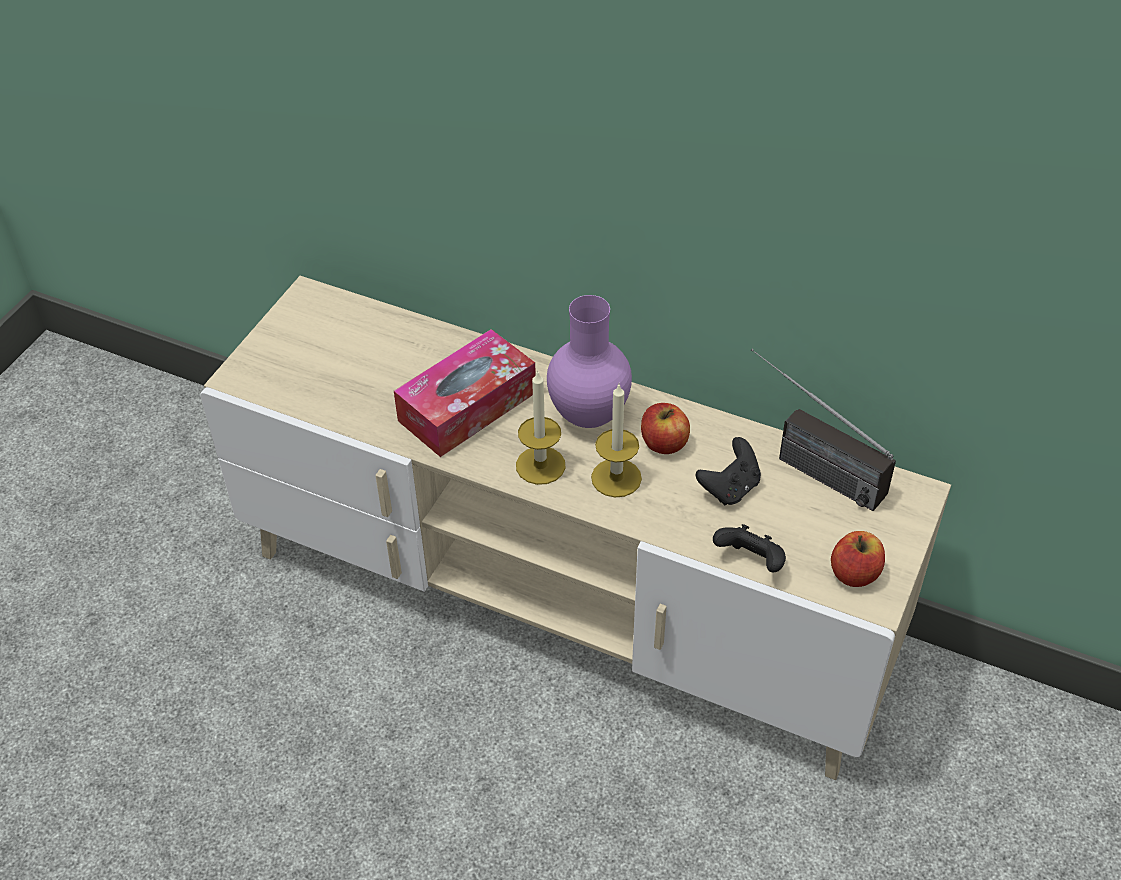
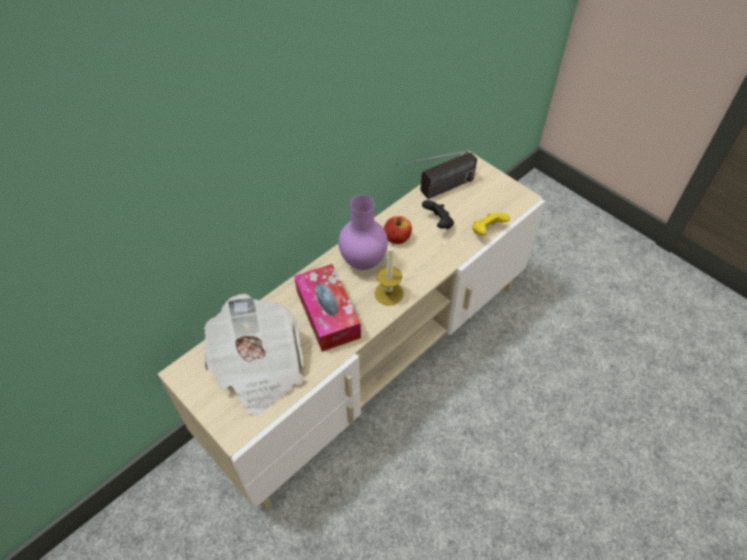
camera: 70 degrees left, 5 degrees up
(344, 364) = (258, 368): none -> newspaper
(616, 478) = (412, 264): candle -> none
(750, 562) = (487, 231): black game controller -> yellow game controller
(855, 574) = (507, 198): apple -> none

